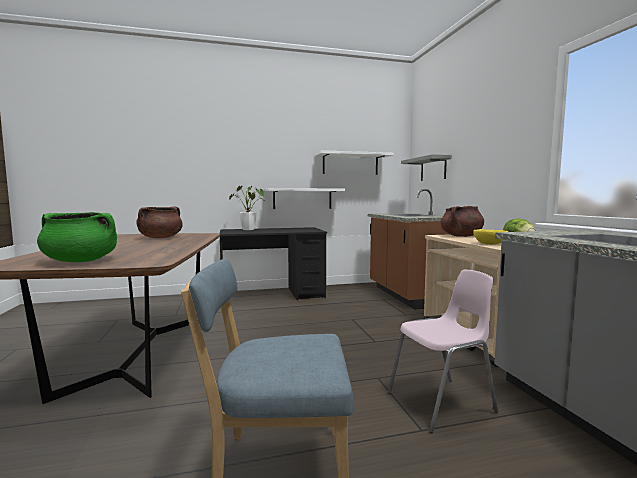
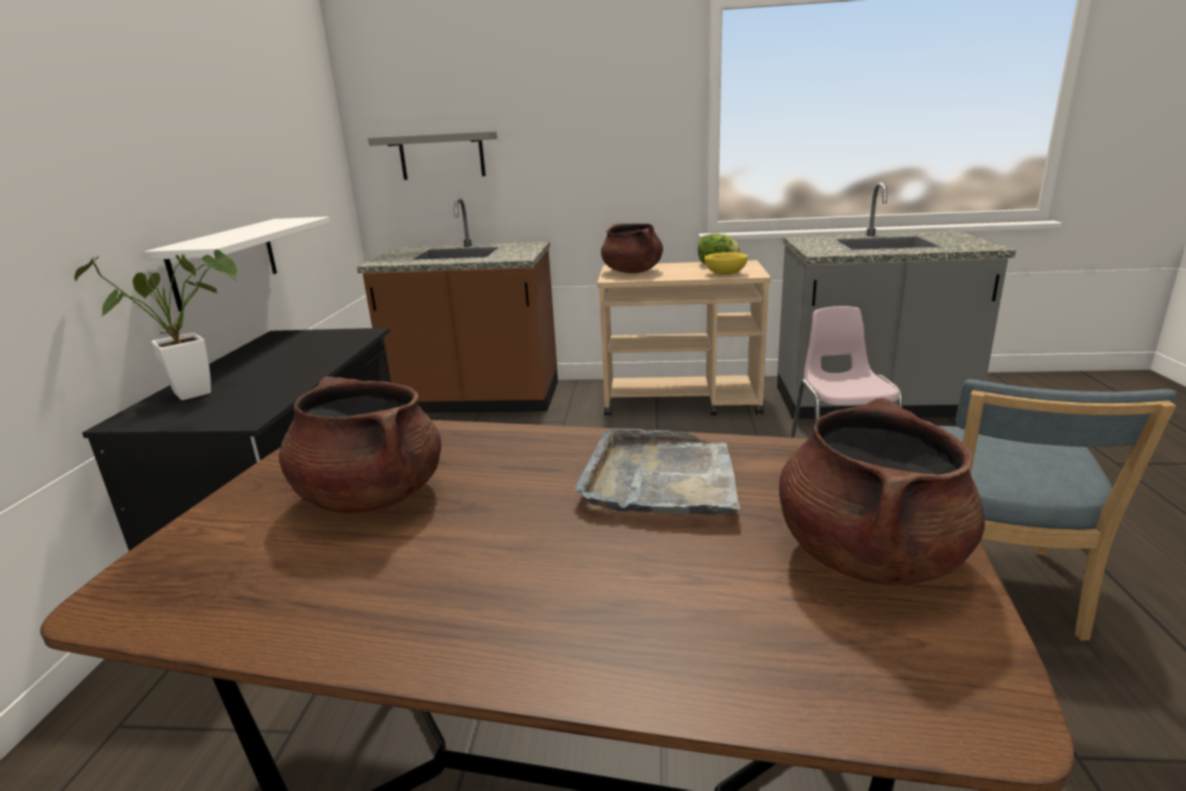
camera: 70 degrees left, 15 degrees up
(81, 261) = (868, 555): green cooking pot -> brown cooking pot
(155, 249) = (661, 479): none -> grey tray
(350, 164) = (276, 150): white shelf -> none

